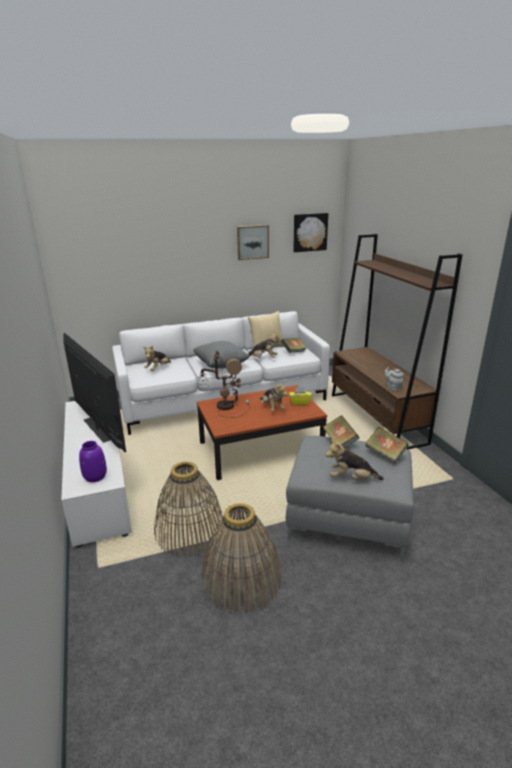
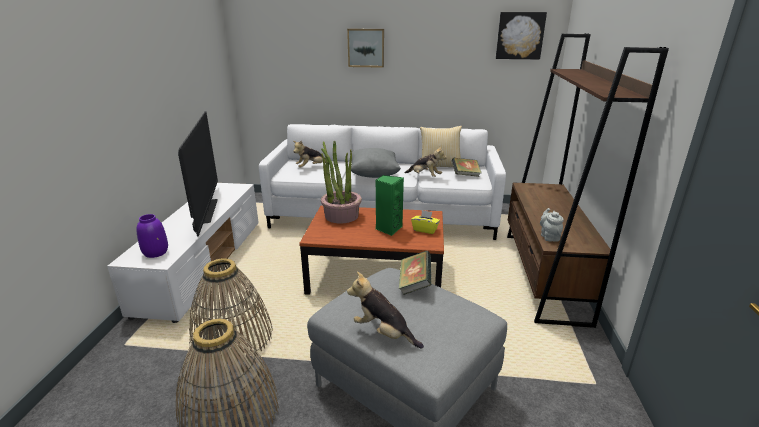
camera: 25 degrees right, 0 degrees up
(224, 406) = (341, 215): table lamp -> potted plant
(252, 242) = (445, 42): picture -> picture (366, 48)
(272, 408) = (388, 229): plush toy -> green speaker
(385, 454) = (457, 316): book -> none

